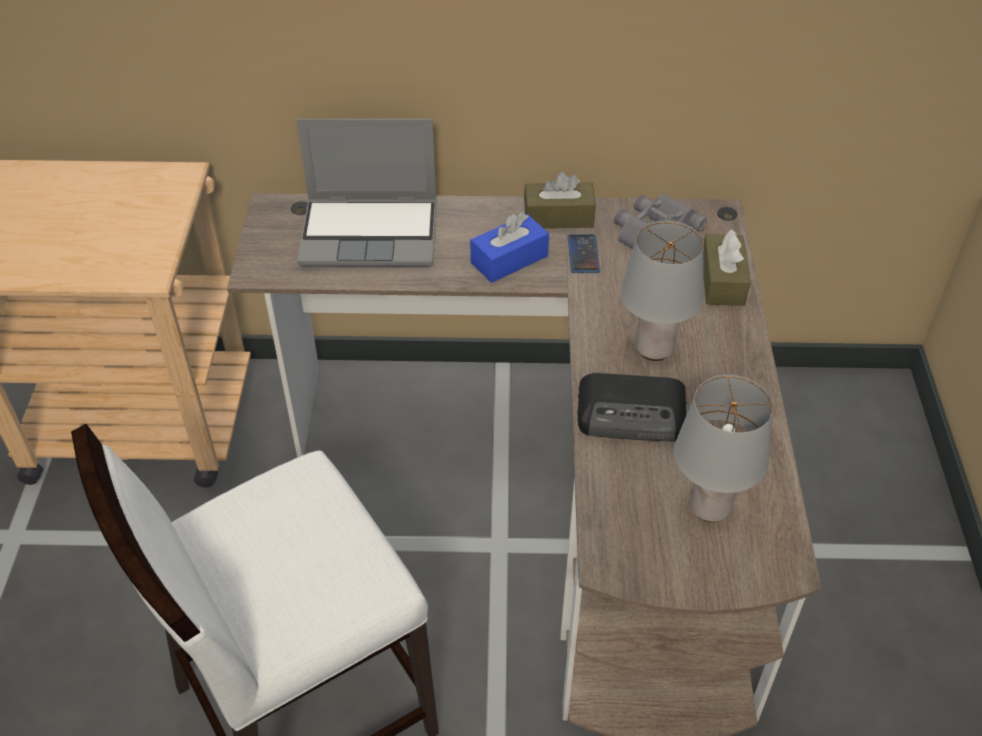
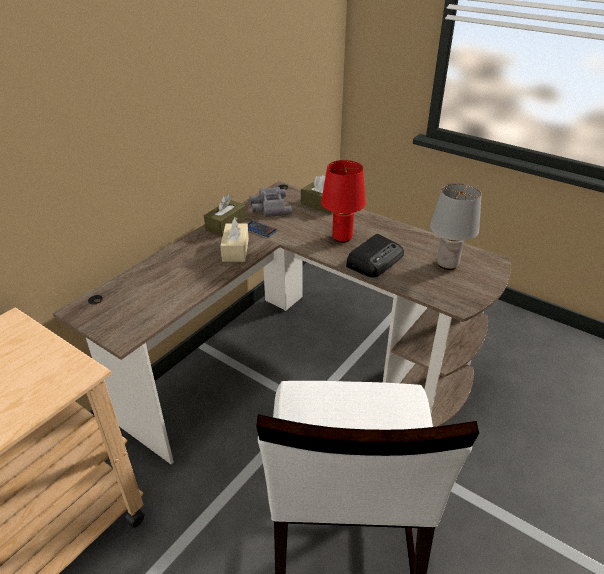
camera: 55 degrees left, 10 degrees down
(371, 233) = (156, 282): laptop -> none
(509, 259) = (235, 250): blue tissue box -> beige tissue box
(653, 350) = (342, 238): grey table lamp -> red table lamp

